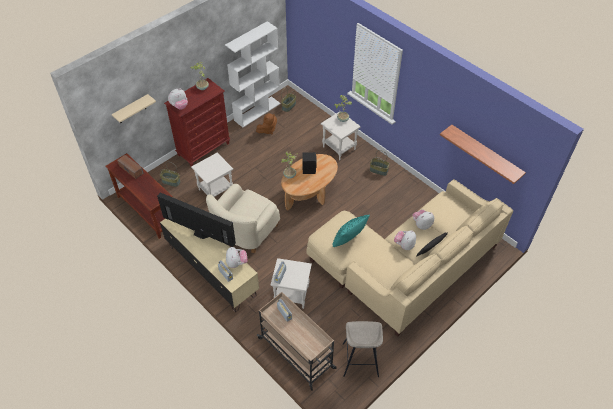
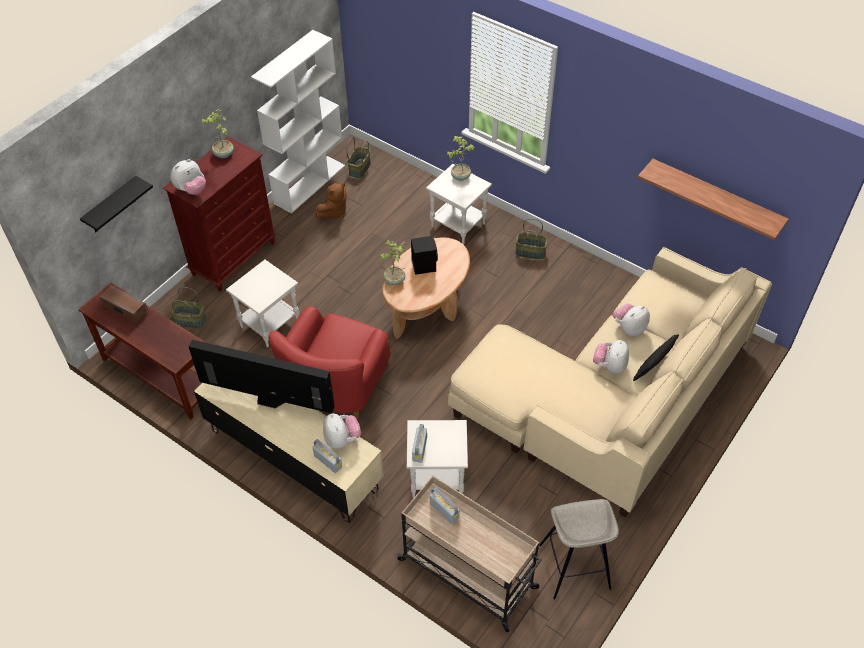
camera: 10 degrees left, 0 degrees up
(131, 109) = (111, 206): beige shelf -> black shelf
(246, 233) = (337, 386): beige armchair -> red armchair
(349, 241) = (519, 374): turquoise pillow -> none

